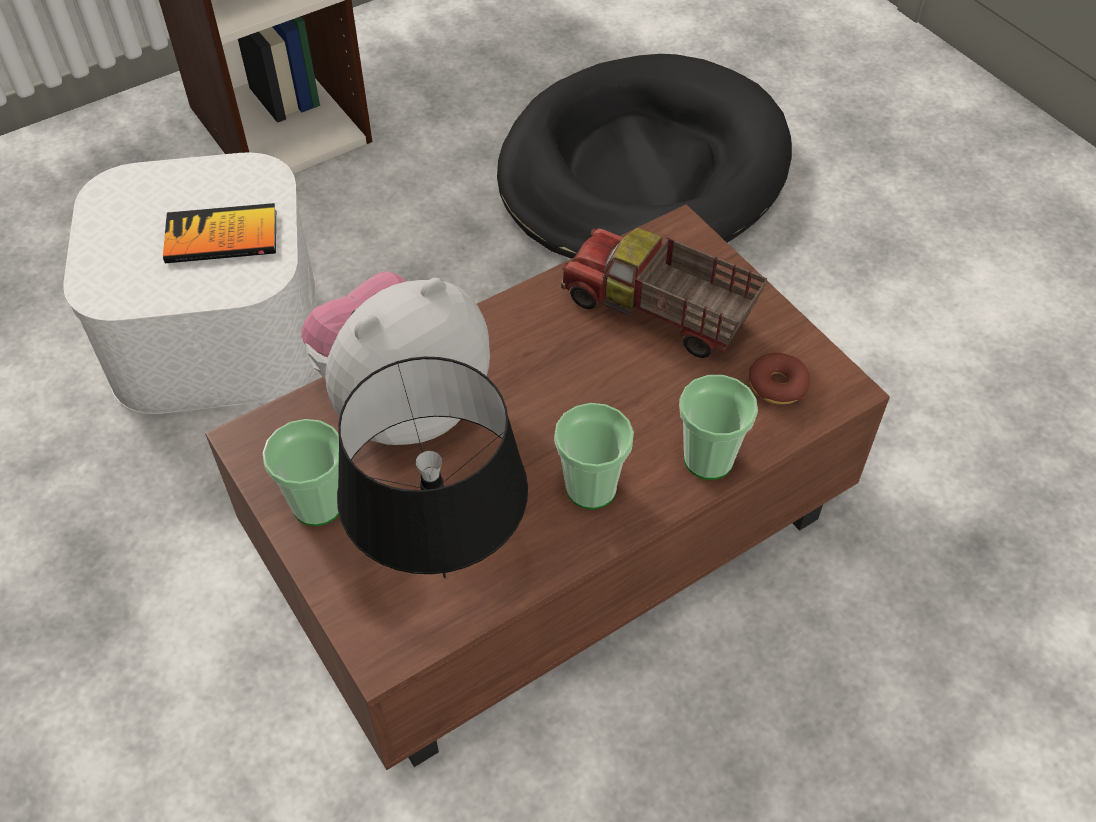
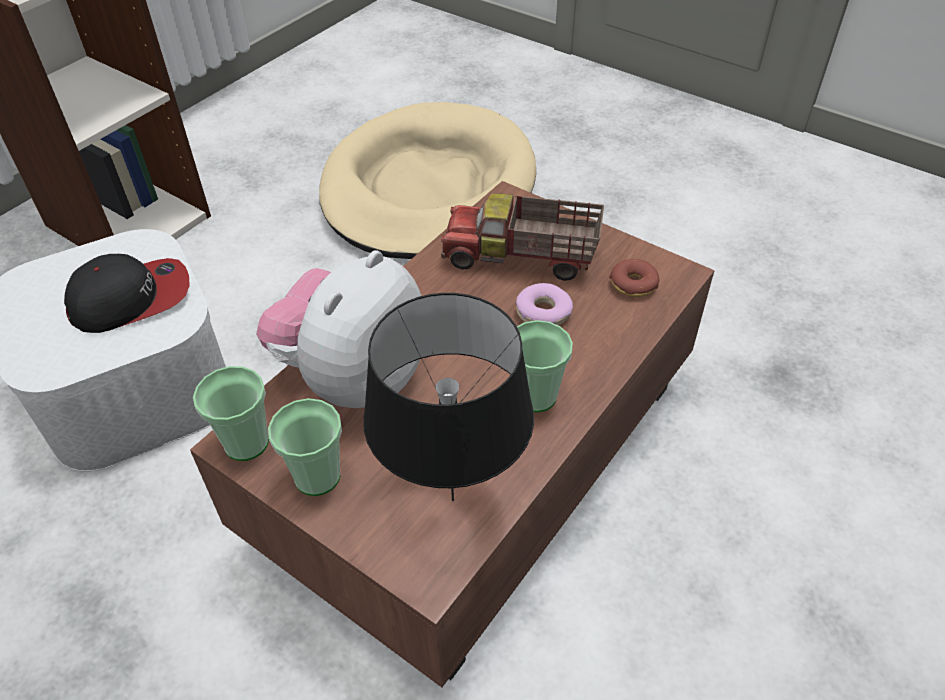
camera: 20 degrees left, 5 degrees down
(221, 237) = (131, 298): book -> cap
(642, 171) = (428, 188): black dog bed -> beige dog bed
(650, 390) = (543, 313): none -> donut
(708, 459) = (612, 349): cup -> cup (246, 443)

